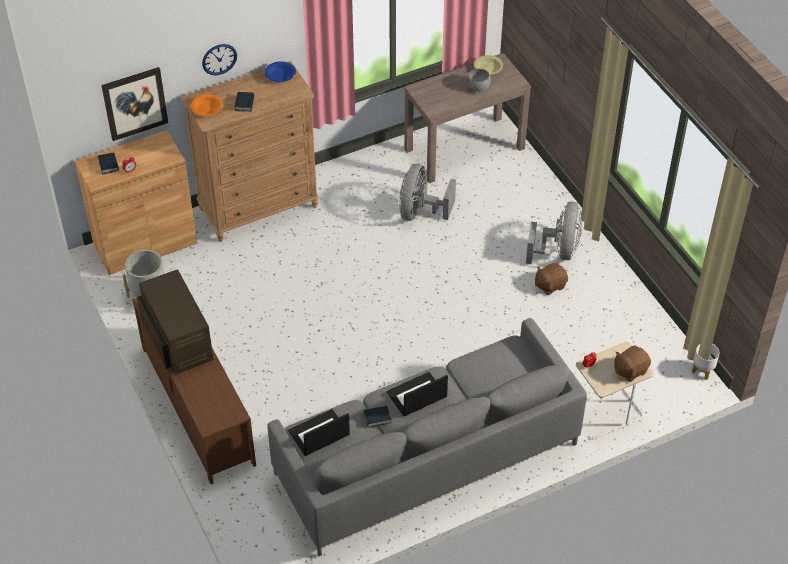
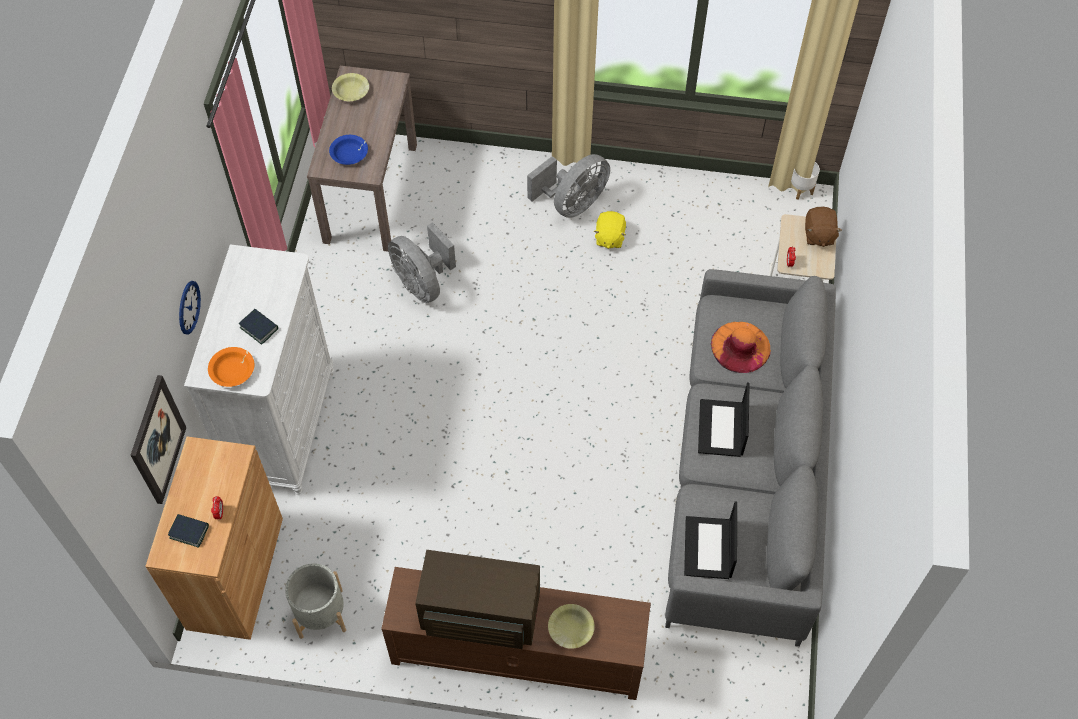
camera: 55 degrees left, 10 degrees up
(200, 387) = (570, 629): none -> yellow bowl
(259, 207) = (283, 426): brown dresser -> white dresser
(280, 76) = (246, 268): blue bowl -> blue bowl (349, 154)
(377, 418) = (724, 481): book -> none
(478, 88) = (370, 117): grey bowl -> none
(492, 373) = (740, 347): none -> orange hat
(550, 285) = (609, 237): brown plush toy -> yellow plush toy
(558, 251) = (572, 204): grey fan -> grey fan turned 90 degrees clockwise

